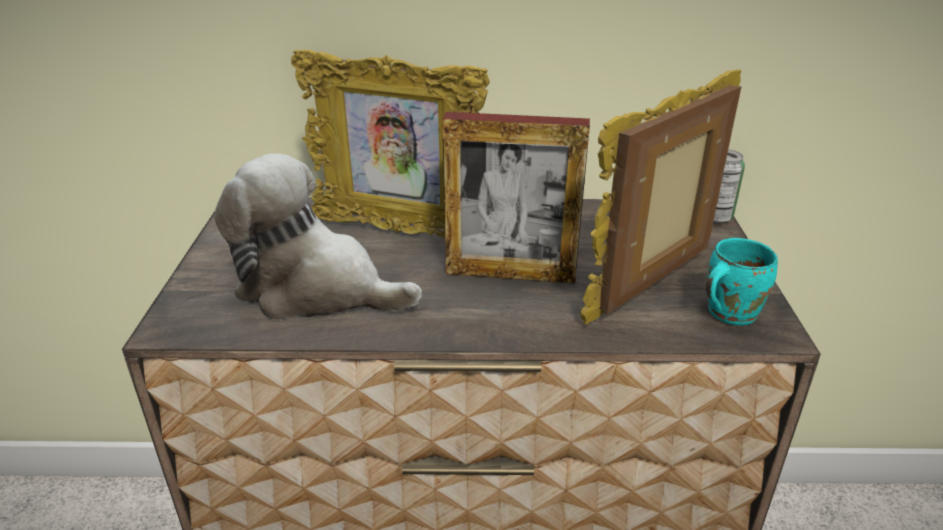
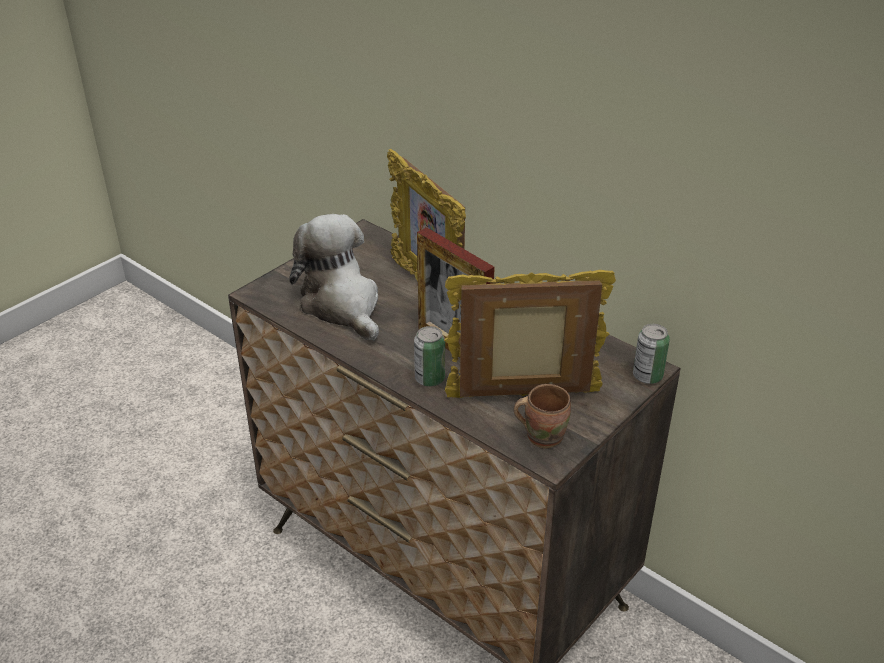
camera: 40 degrees right, 5 degrees up
(534, 317) = (429, 379): none -> can
(726, 312) = (542, 435): turquoise mug -> brown mug

